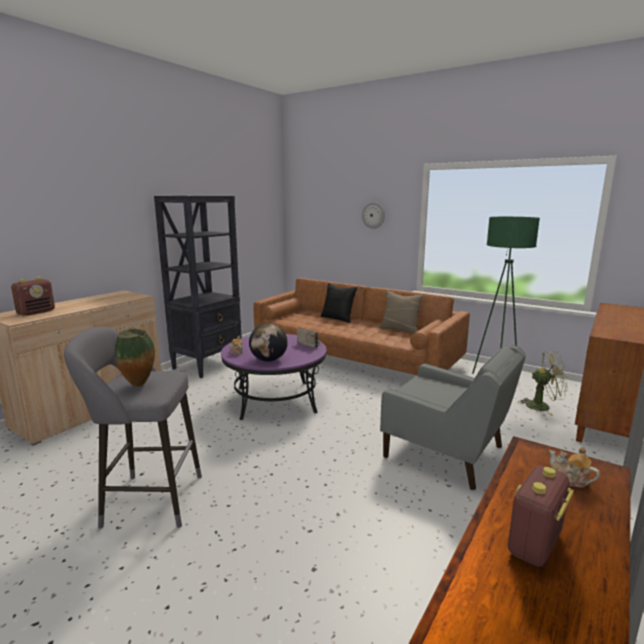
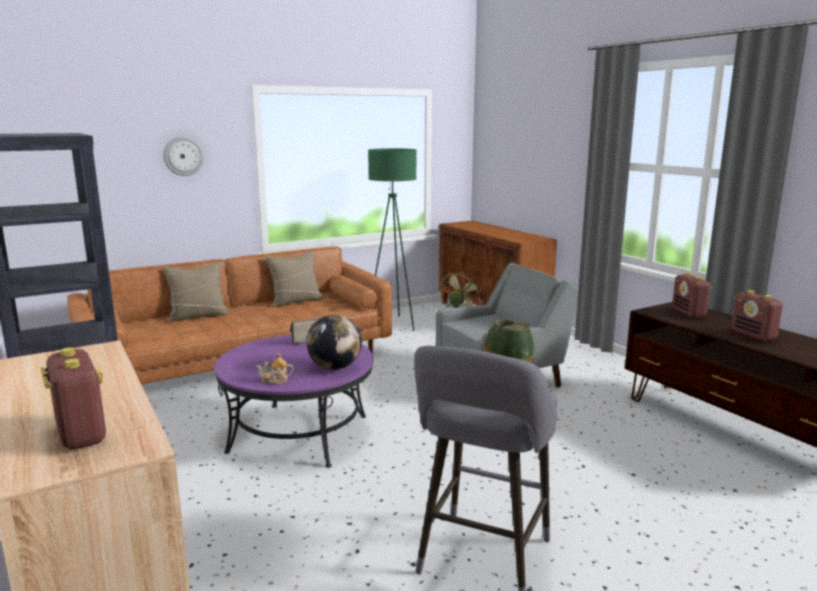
camera: 65 degrees left, 0 degrees up
(338, 318) = (198, 316): black pillow -> beige pillow
(569, 479) = (688, 313): teapot -> radio

